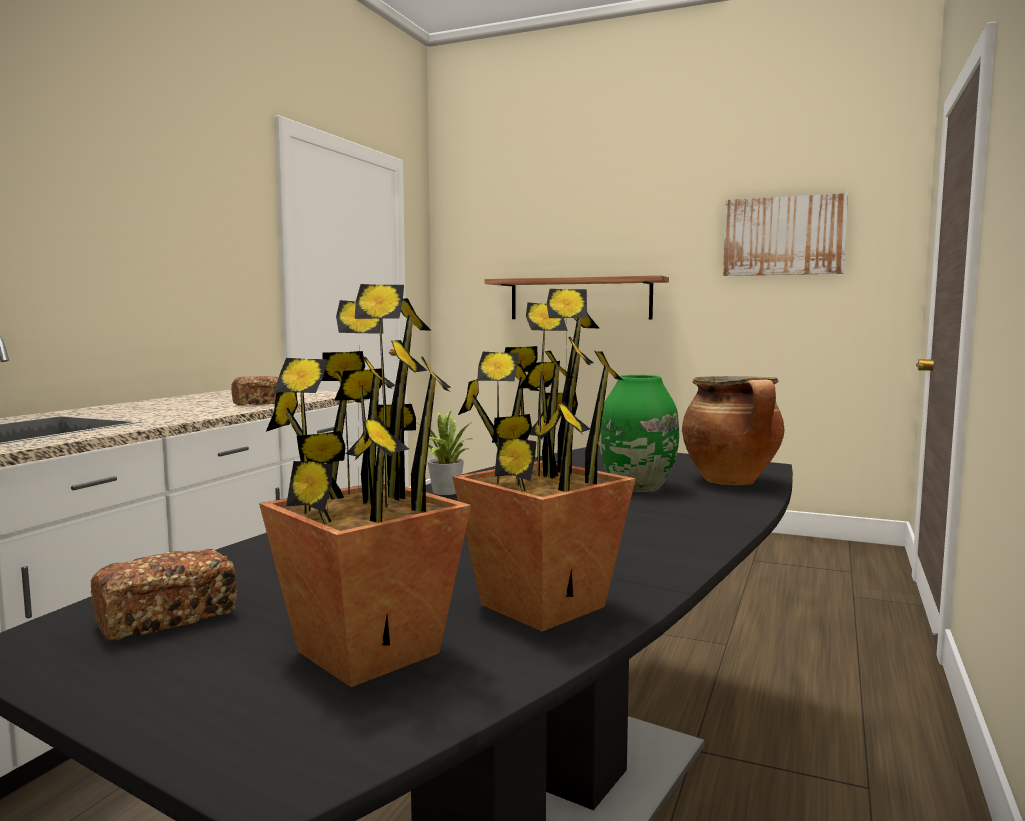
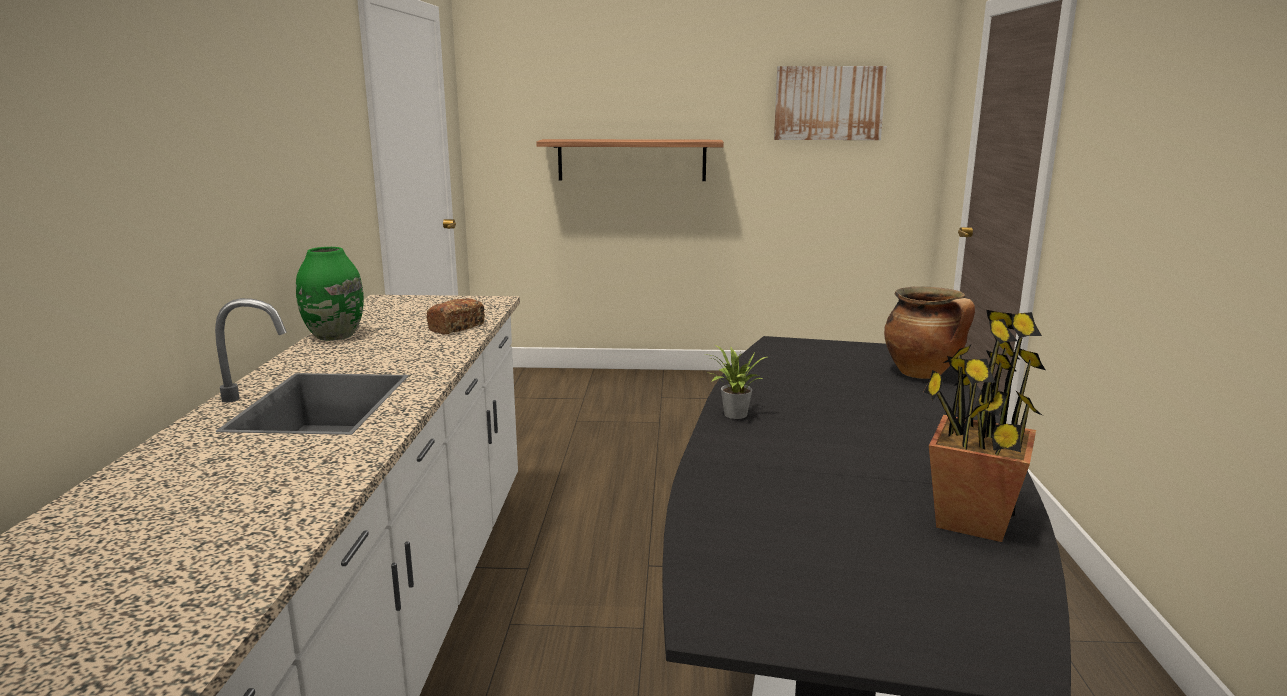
camera: 20 degrees left, 10 degrees up
(167, 618) = (759, 580): bread -> none
(366, 653) = (931, 580): potted plant -> none
(637, 487) = (866, 389): green vase -> green vase (334, 336)

